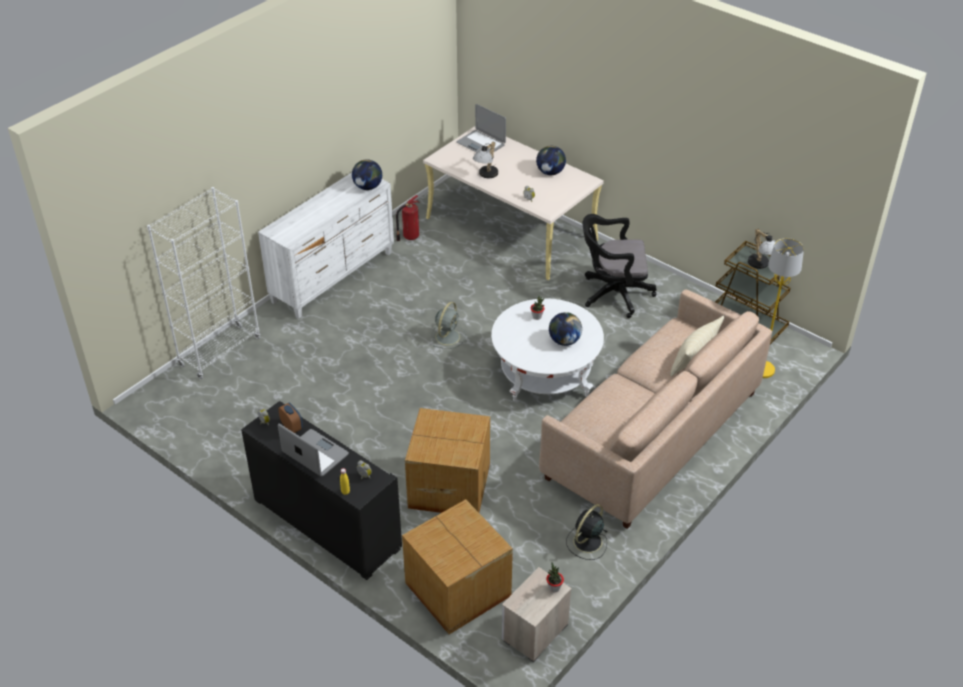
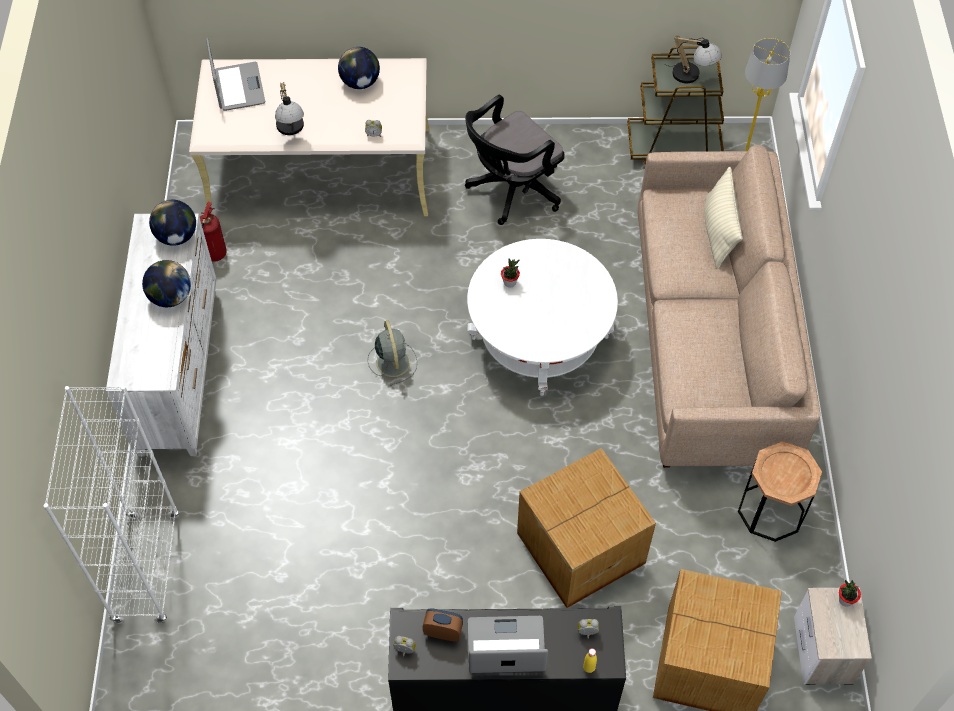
camera: 40 degrees left, 15 degrees up
(481, 143) = (238, 87): laptop -> laptop turned 105 degrees counterclockwise
(564, 341) = (568, 295): globe -> globe (171, 297)
(586, 542) = (771, 511): black fan -> brown side table

